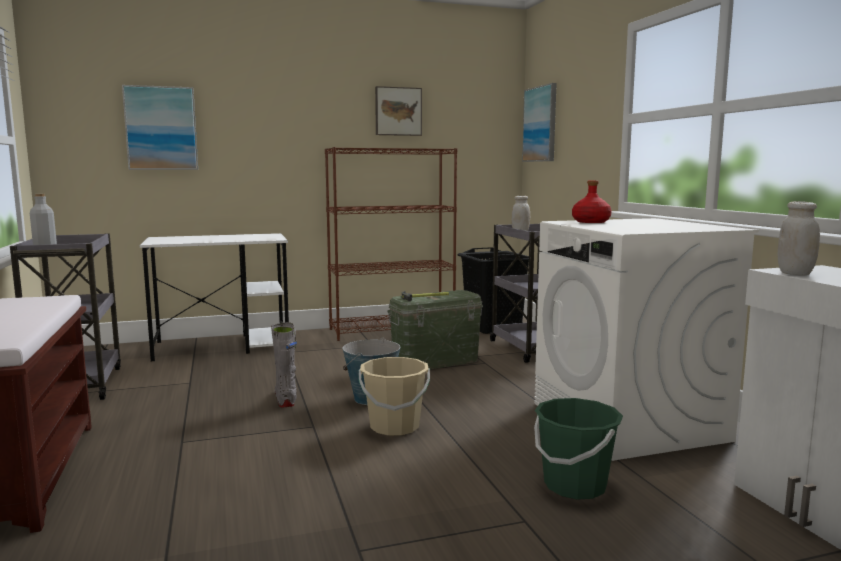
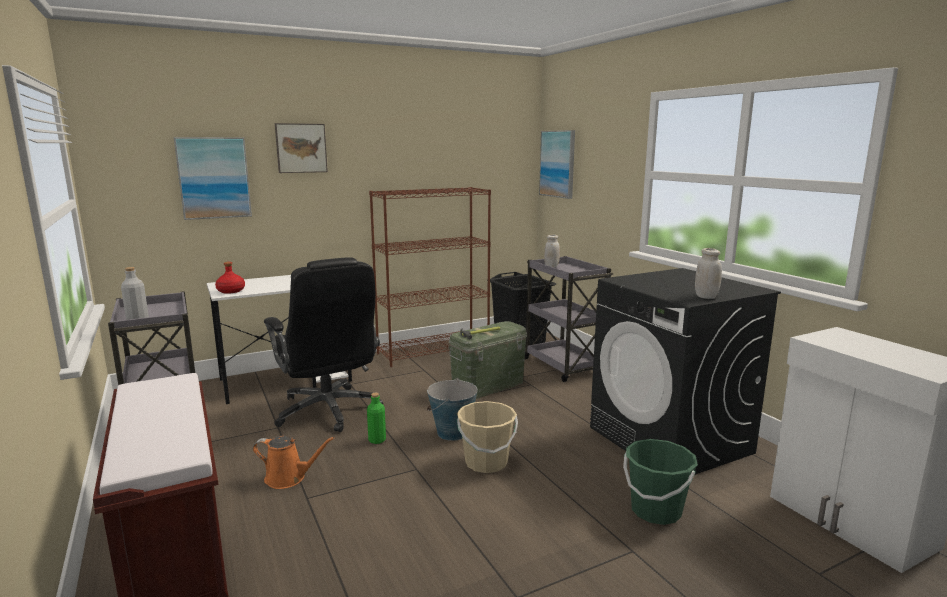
camera: 10 degrees left, 5 degrees up
(174, 424) = (289, 478): none -> orange watering can
(250, 372) = (328, 411): none -> black office chair
(286, 399) = (377, 440): grey boot -> green bottle
(398, 111) = (432, 153): picture -> picture (301, 148)
(590, 222) = (641, 279): red bottle -> red bottle (230, 291)
(628, 422) = (670, 440): white washing machine -> black washing machine
(795, 273) = (828, 343): white jar -> white jar (706, 297)

